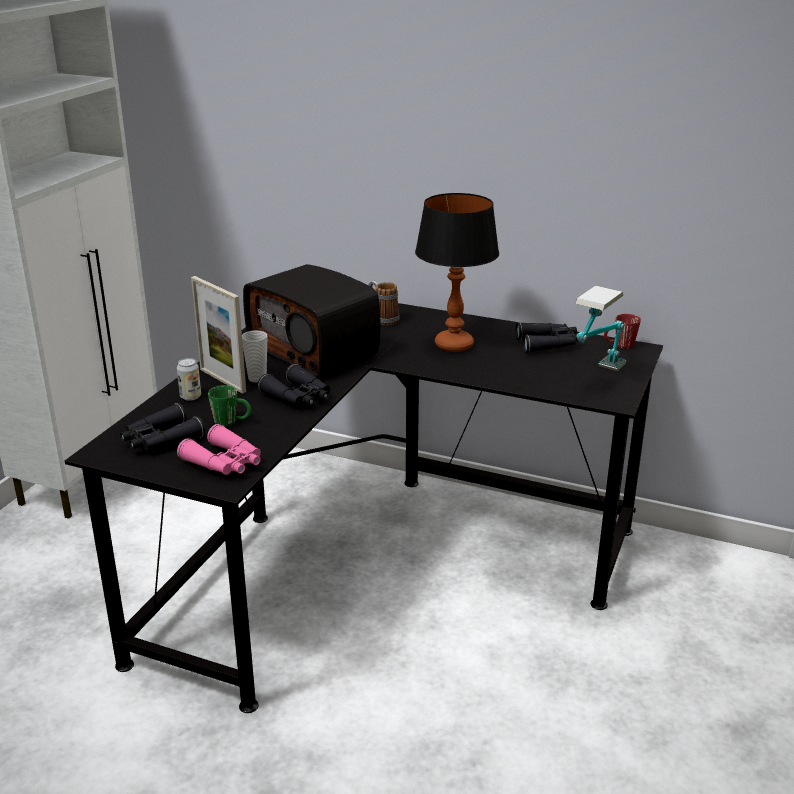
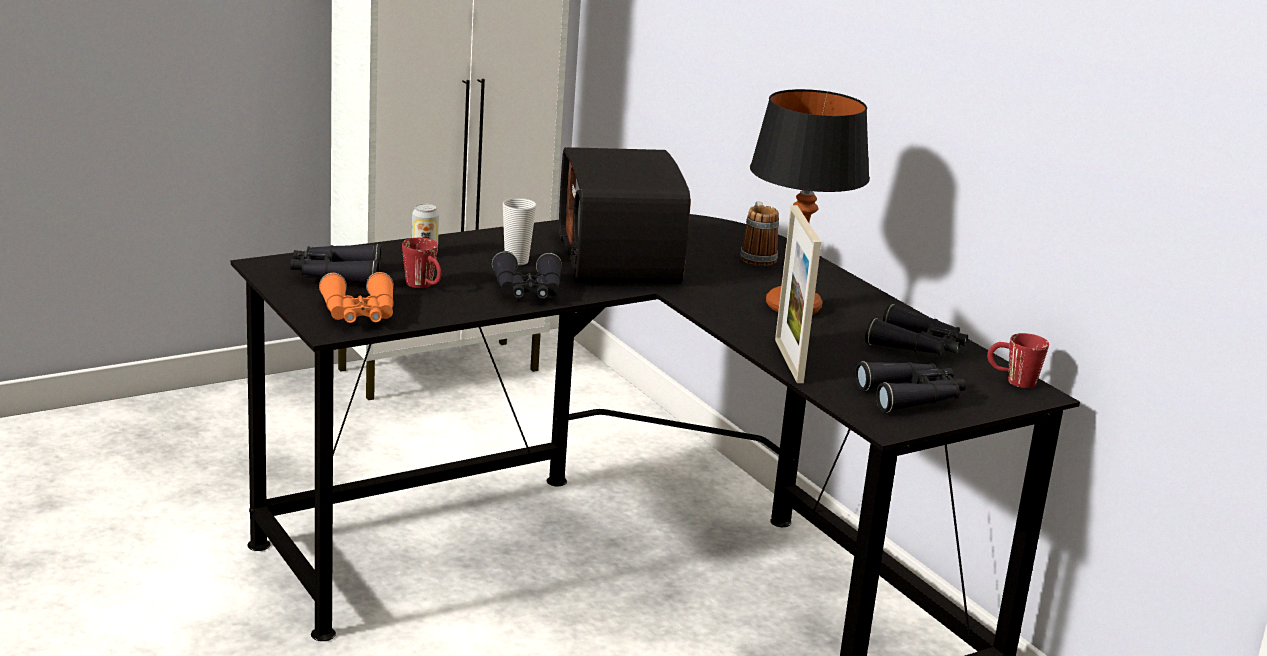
camera: 35 degrees right, 5 degrees down
(222, 380) = (479, 251): picture frame -> picture frame (788, 360)
(225, 463) = (359, 314): pink binoculars -> orange binoculars
(232, 422) = (424, 286): green mug -> red mug
(597, 377) = (912, 397): table lamp -> black binoculars

